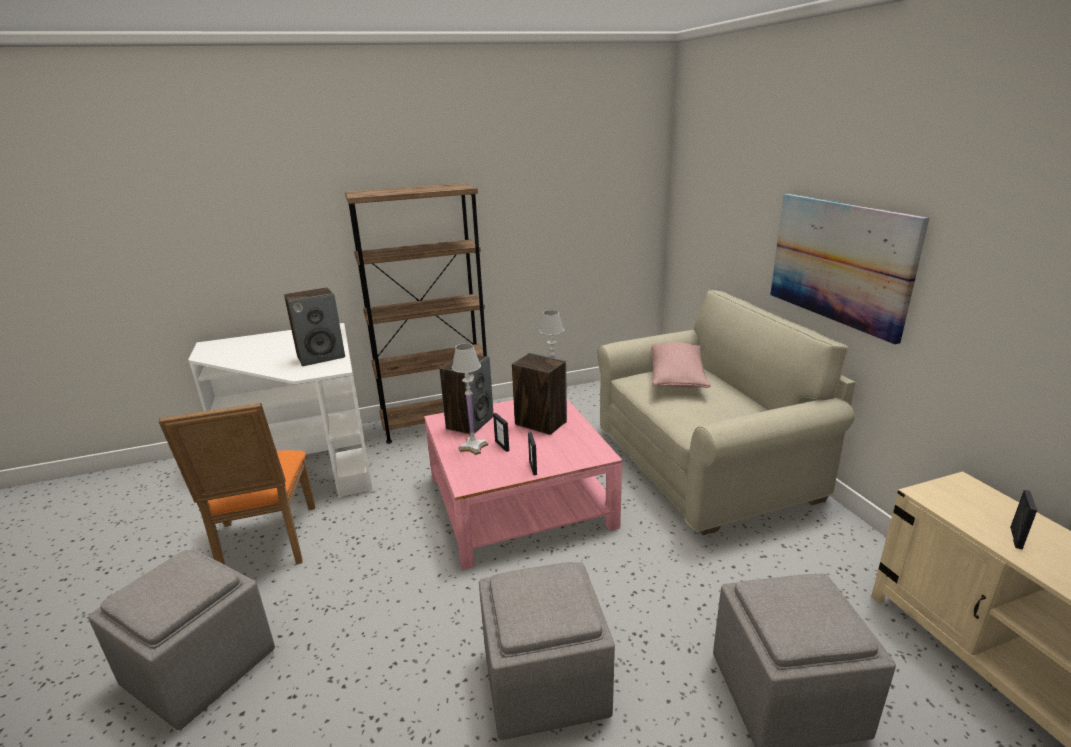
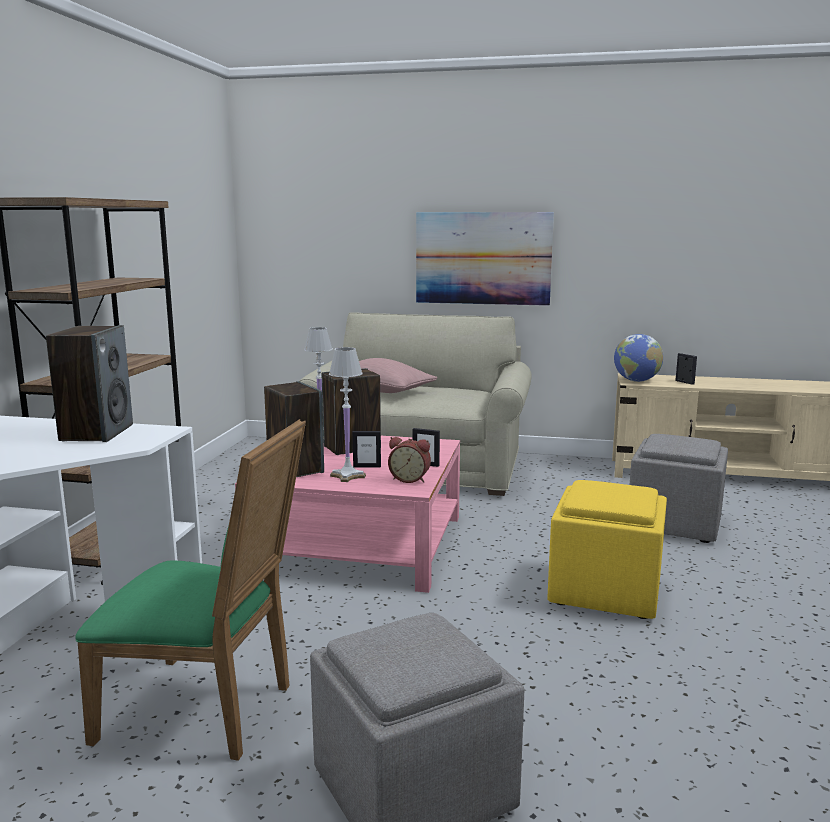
camera: 60 degrees left, 10 degrees down
(265, 546) = (207, 711): orange chair -> green chair
(489, 474) = (410, 479): none -> alarm clock
(546, 683) = (606, 591): grey ottoman -> yellow ottoman
(942, 496) = (636, 381): none -> globe

